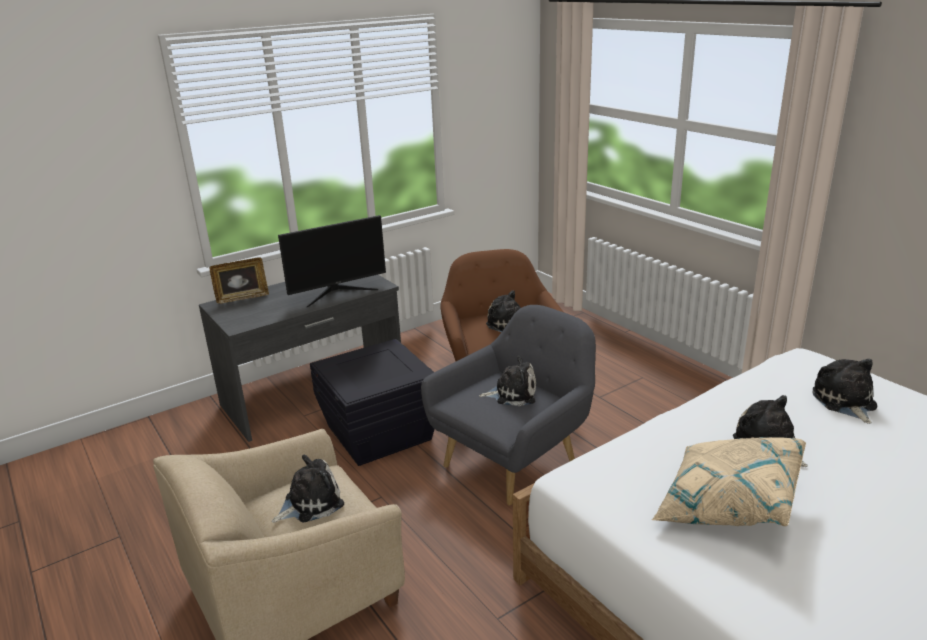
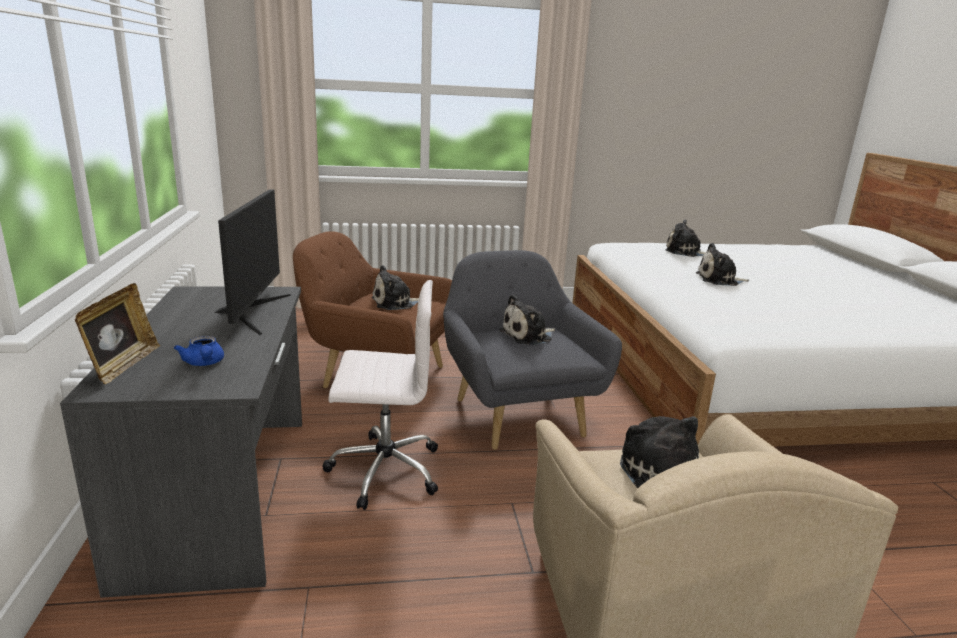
camera: 65 degrees left, 5 degrees down
(258, 310) = (204, 363): none -> blue teapot
(378, 433) = (383, 470): black storage box -> white office chair
(512, 393) = (528, 336): plush toy -> plush toy turned 150 degrees counterclockwise
(727, 505) = (786, 306): beige pillow -> none

